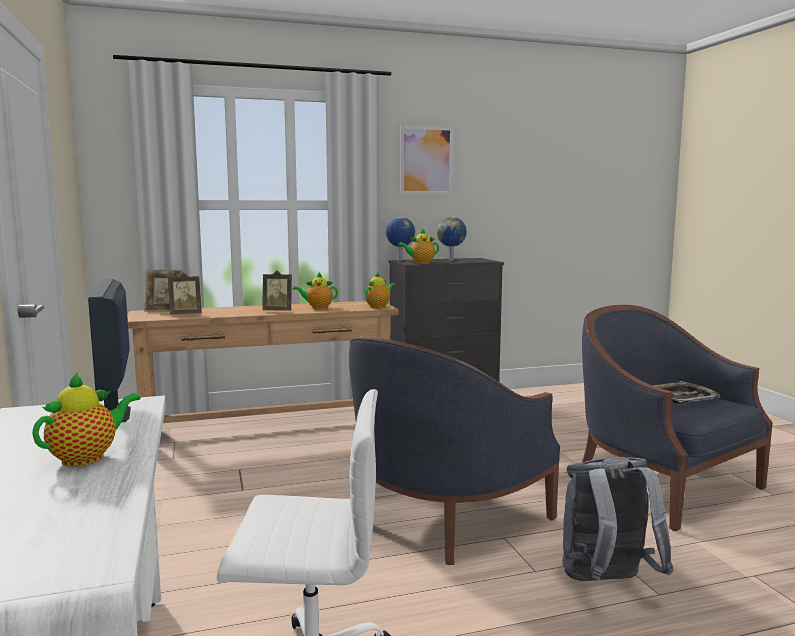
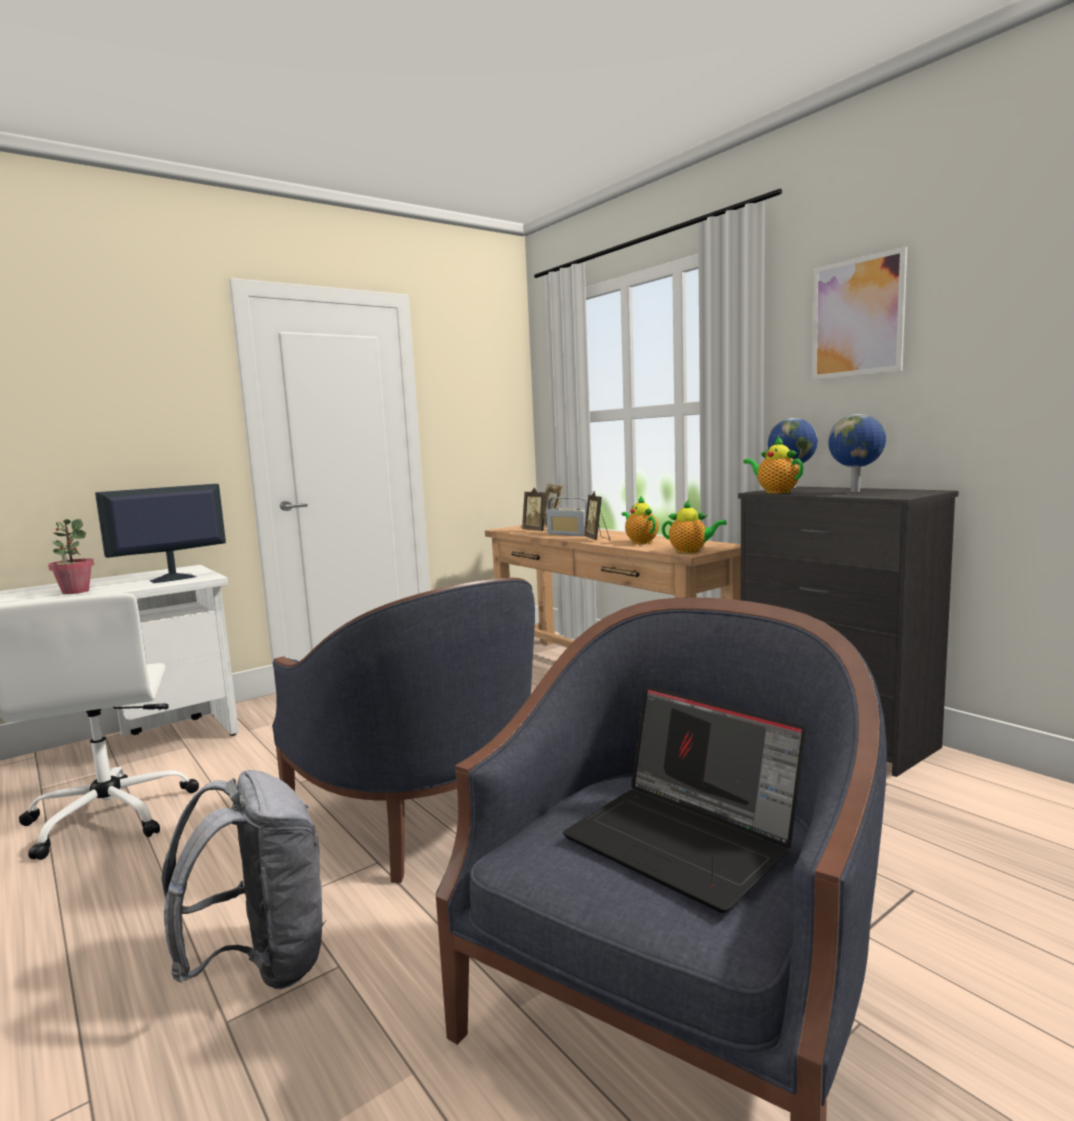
camera: 70 degrees right, 0 degrees up
(87, 458) = (75, 591): teapot -> potted plant
(232, 312) = (569, 534): none -> radio
(444, 516) = (422, 812): blue armchair -> blue armchair turned 150 degrees counterclockwise
(680, 398) = (685, 841): tray -> laptop

